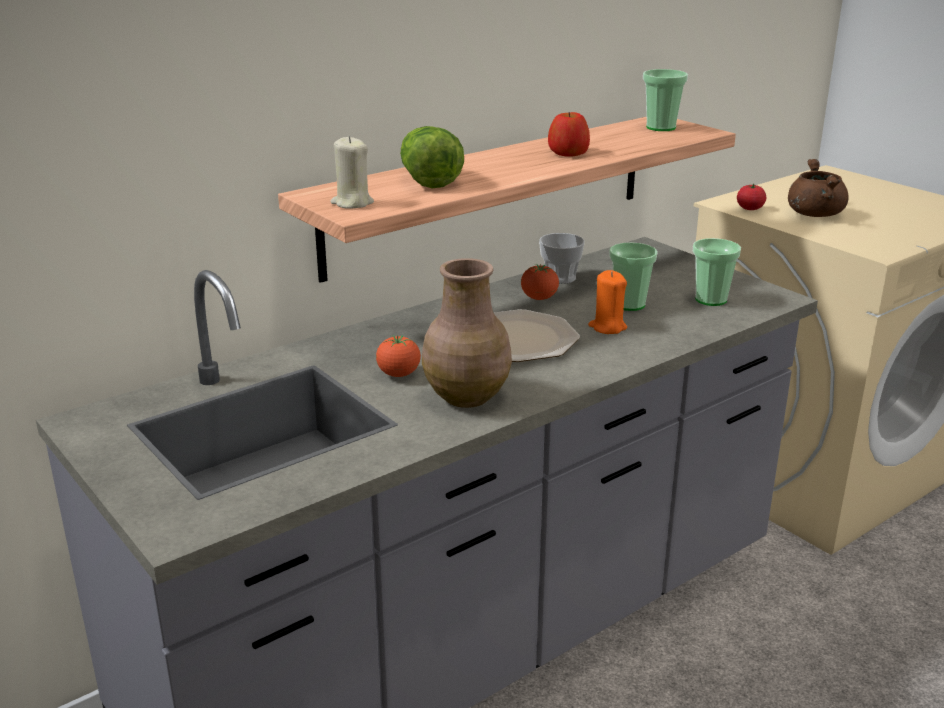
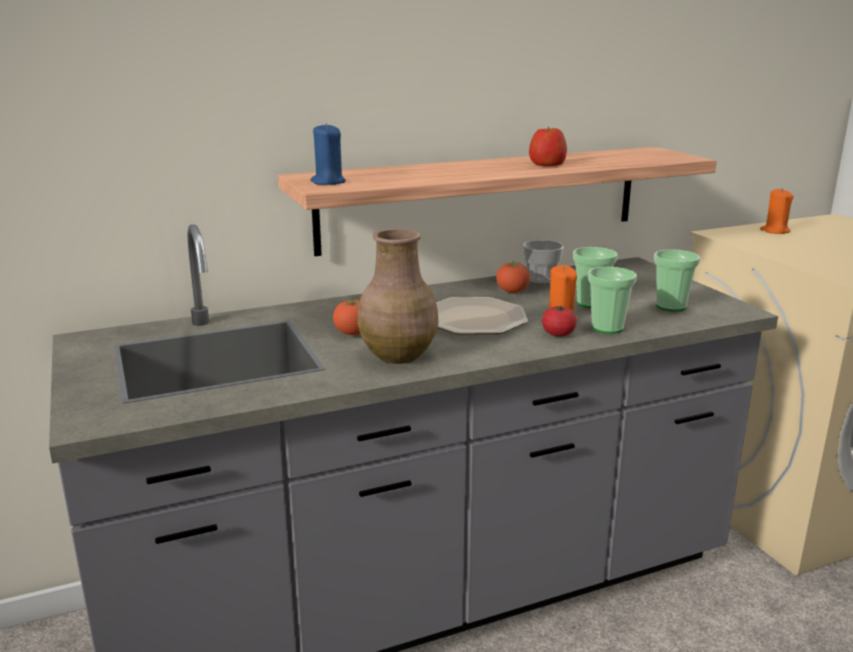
camera: 15 degrees right, 5 degrees down
(352, 203) = (328, 182): beige candle -> blue candle
(428, 179) = (408, 173): lettuce -> none
(661, 127) = (648, 154): cup -> cup (607, 328)
(750, 208) = (741, 239): tomato -> tomato (558, 334)
(778, 195) = (774, 231): none -> orange candle
(813, 214) = (802, 246): brown cooking pot -> none

